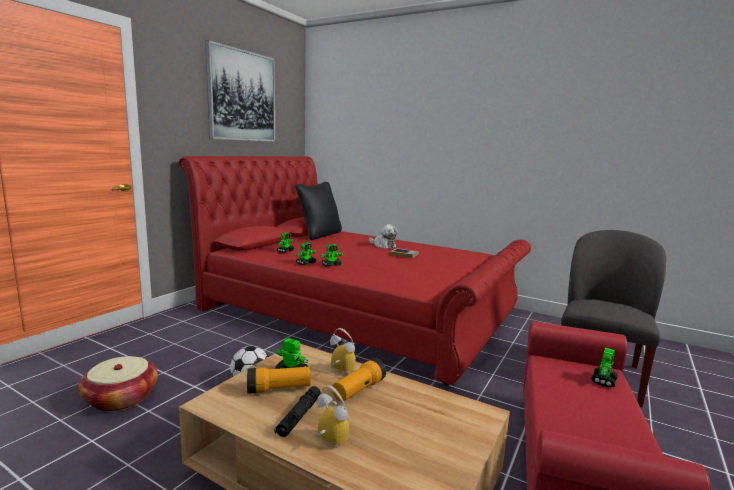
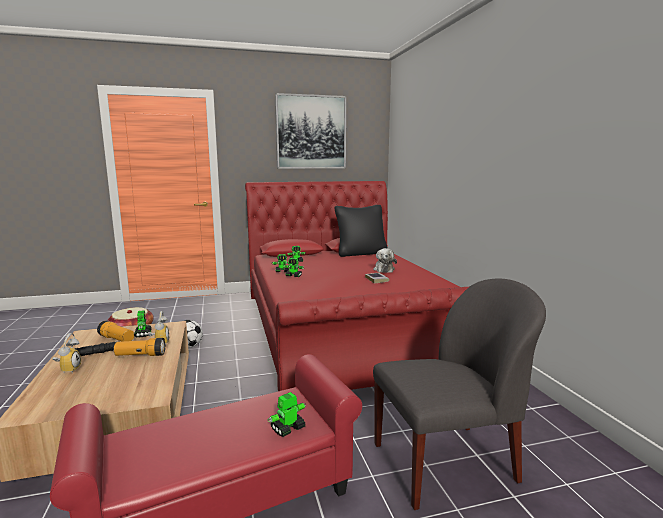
camera: 45 degrees right, 0 degrees up
(604, 381) = (287, 428): toy robot -> toy robot turned 150 degrees clockwise

